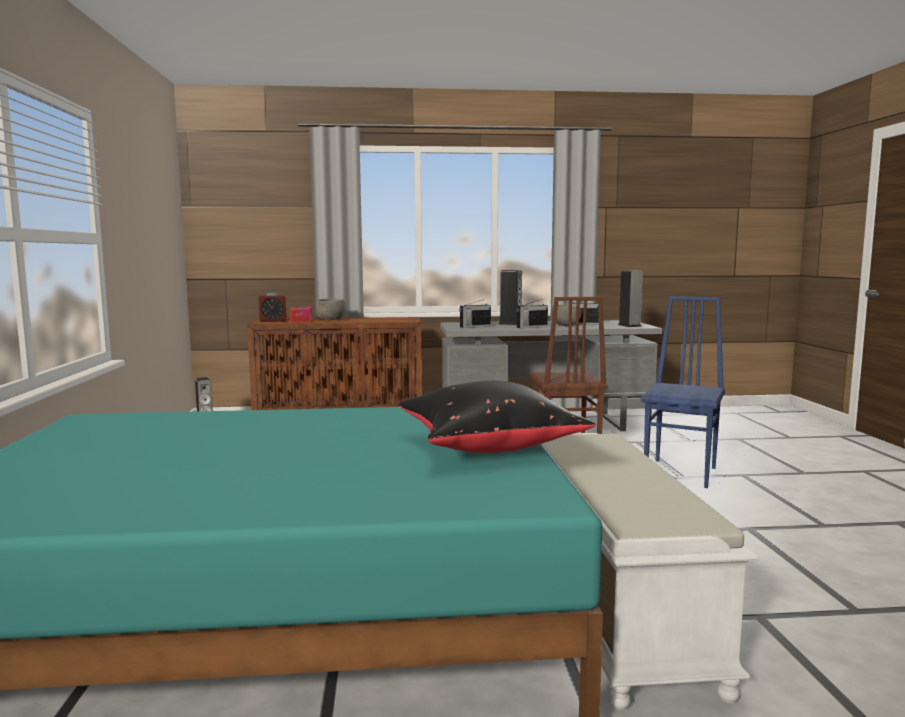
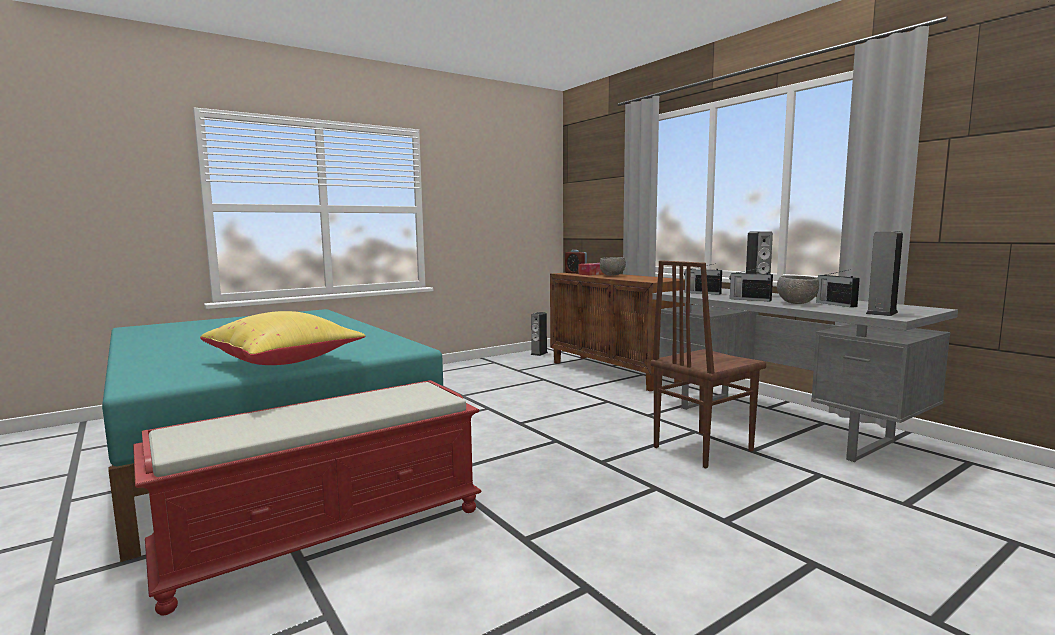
camera: 60 degrees right, 0 degrees up
(488, 446) = (285, 362): black pillow -> yellow pillow
(609, 602) = (329, 533): white bench -> red bench
(682, 473) = (740, 518): blue chair -> none

